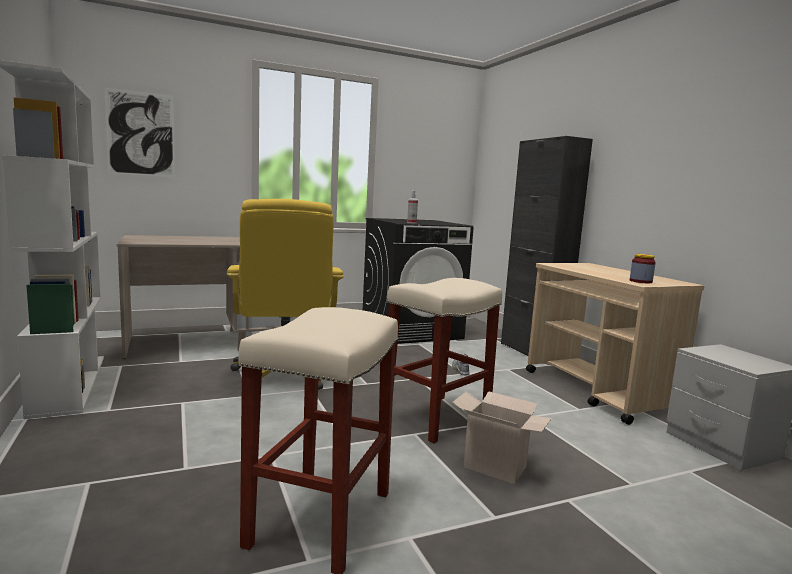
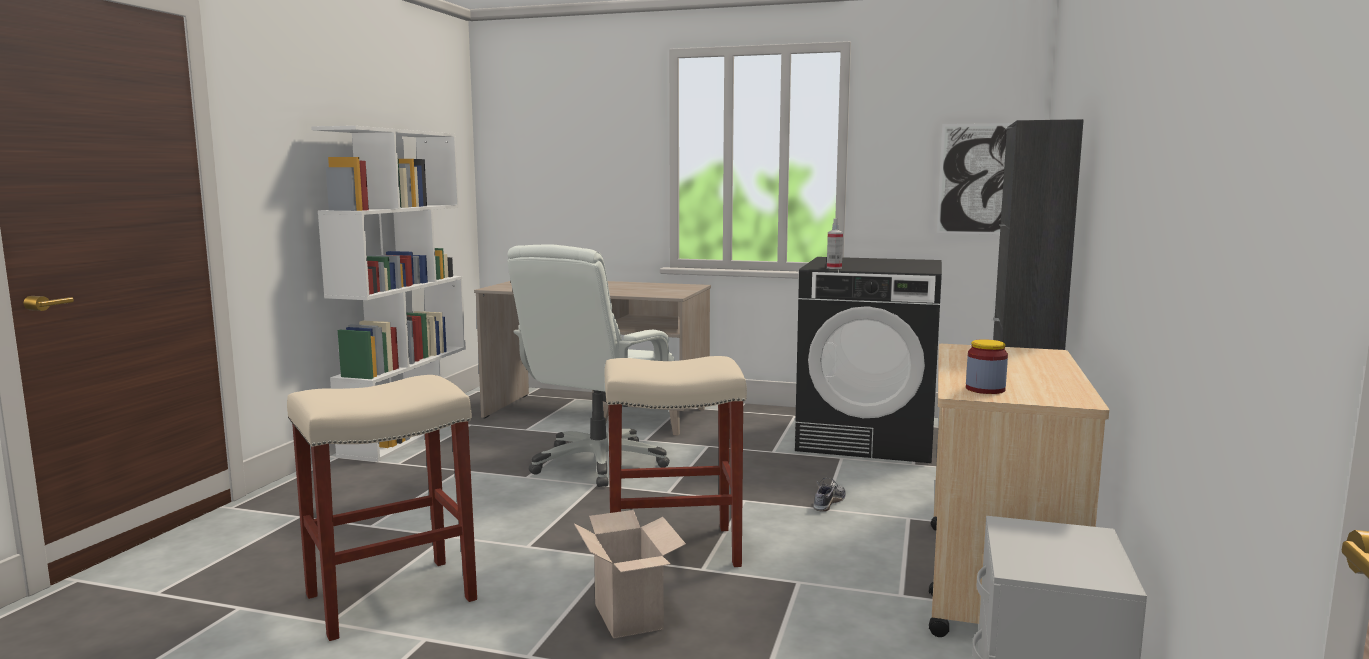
camera: 40 degrees right, 0 degrees up
(141, 134) = (548, 159): picture -> picture (982, 179)
(285, 375) = (598, 463): yellow office chair -> white office chair

